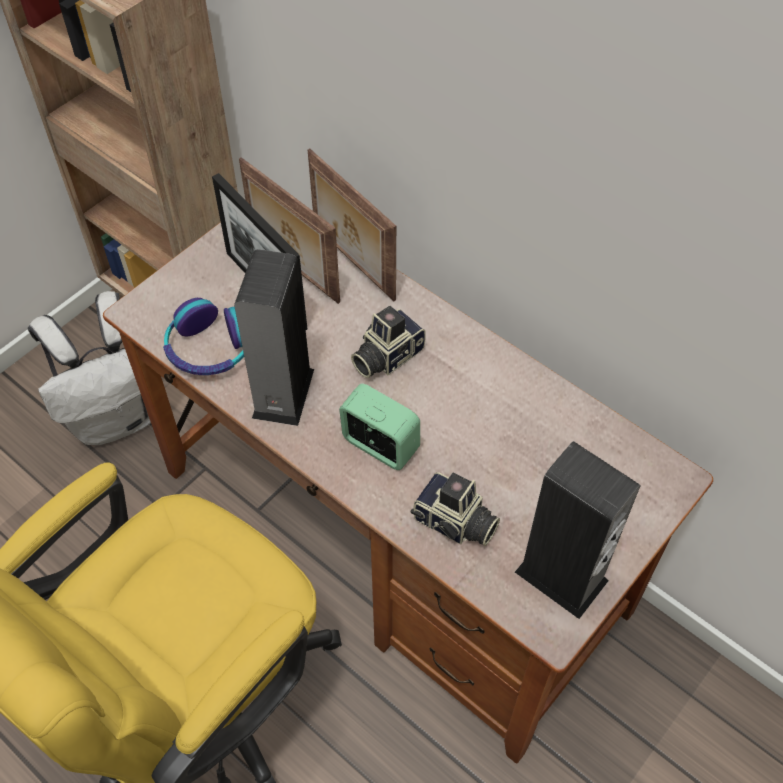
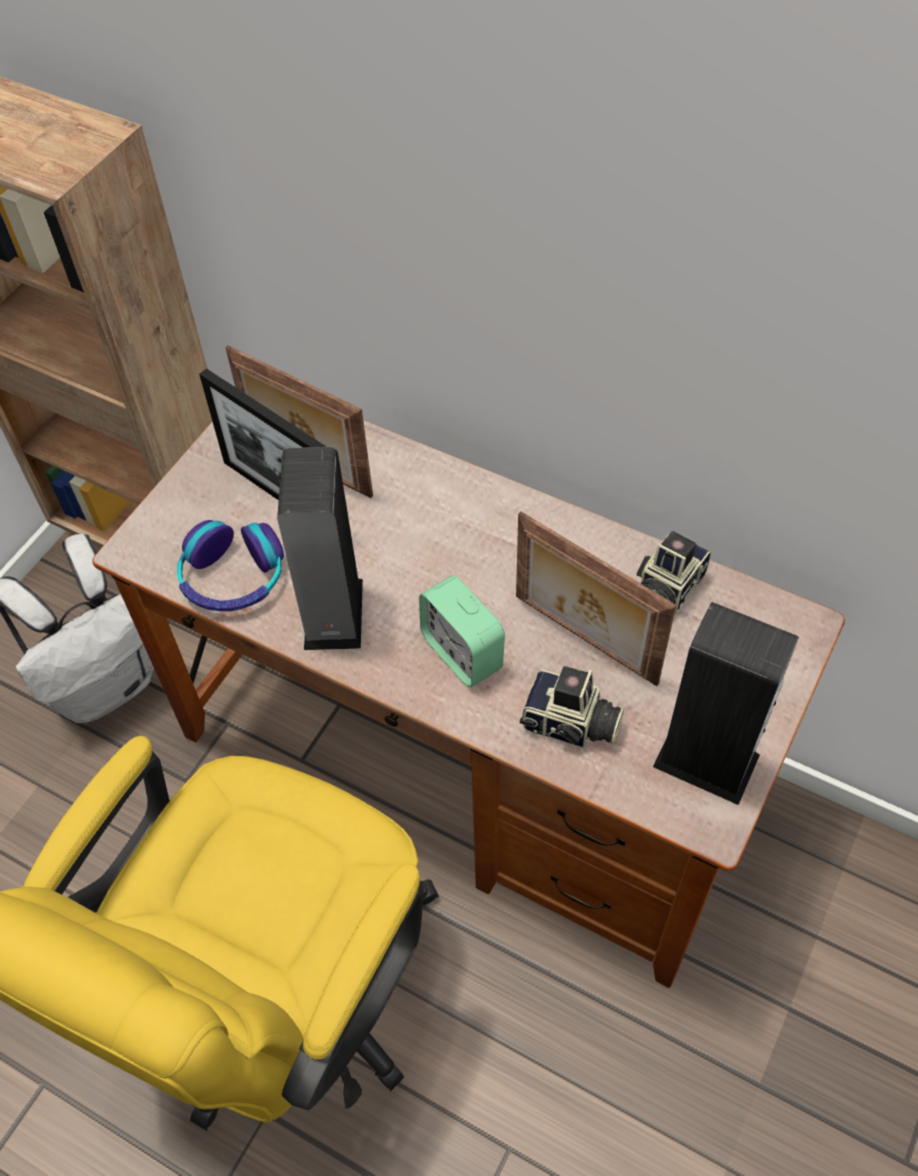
camera: 10 degrees left, 0 degrees up
(352, 263) = (375, 448): picture frame -> picture frame (583, 641)
(380, 445) = (462, 652): alarm clock -> alarm clock turned 150 degrees counterclockwise
(386, 356) = (442, 548): camera -> camera (664, 591)

